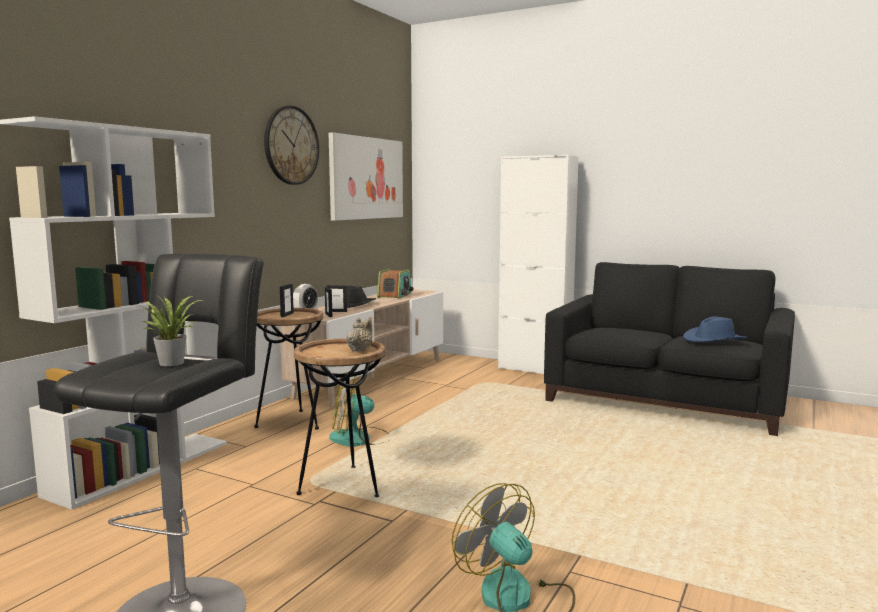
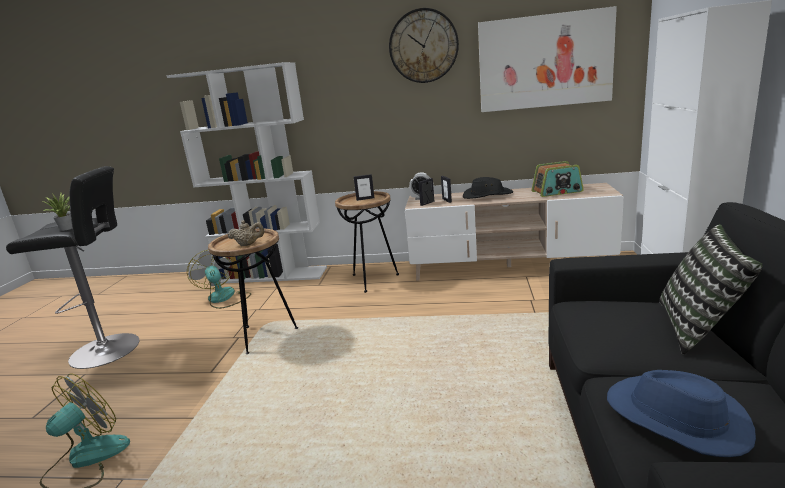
camera: 70 degrees right, 10 degrees up
(359, 439) = (354, 312): fan -> fan (224, 298)
(631, 328) = (699, 327): none -> pillow

